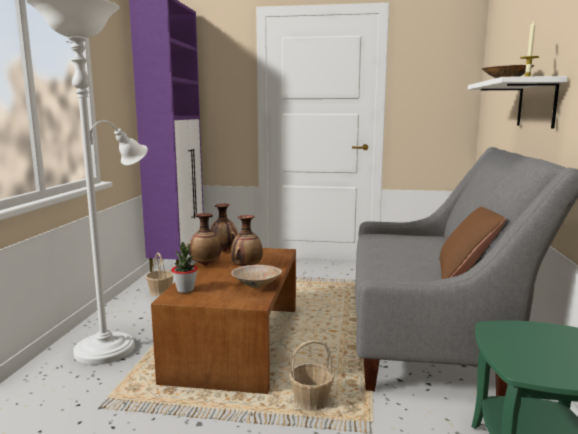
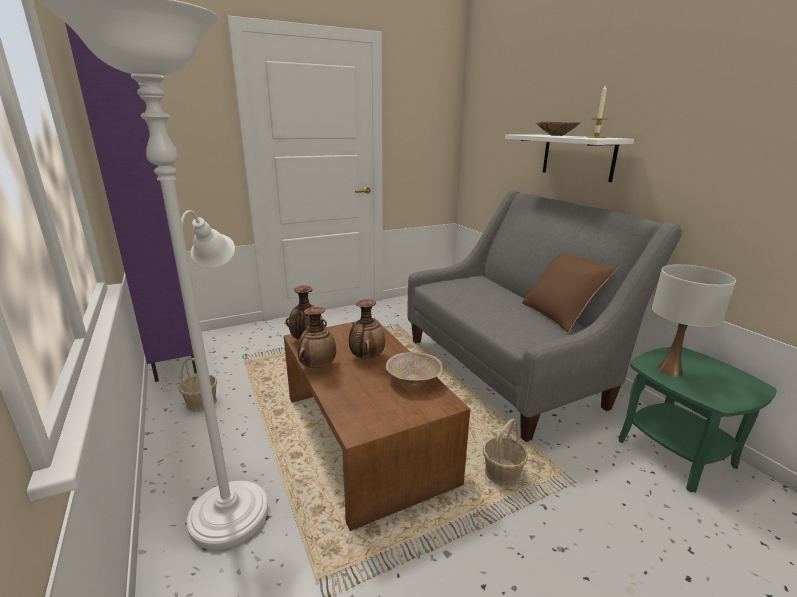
camera: 35 degrees left, 10 degrees up
(185, 290) = (353, 412): potted plant -> none
(512, 337) = (670, 370): none -> white table lamp

